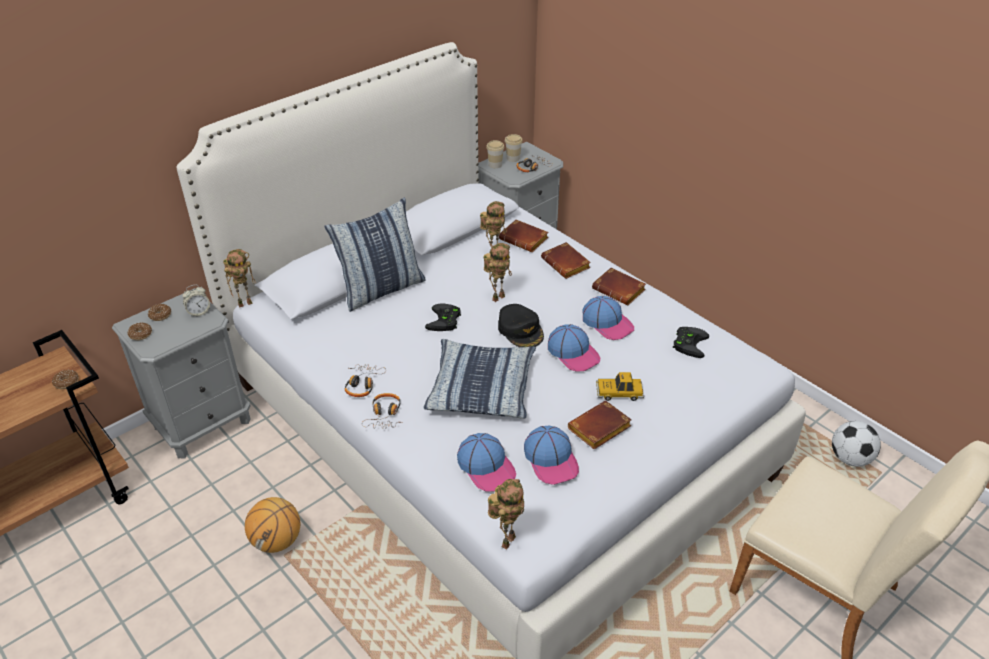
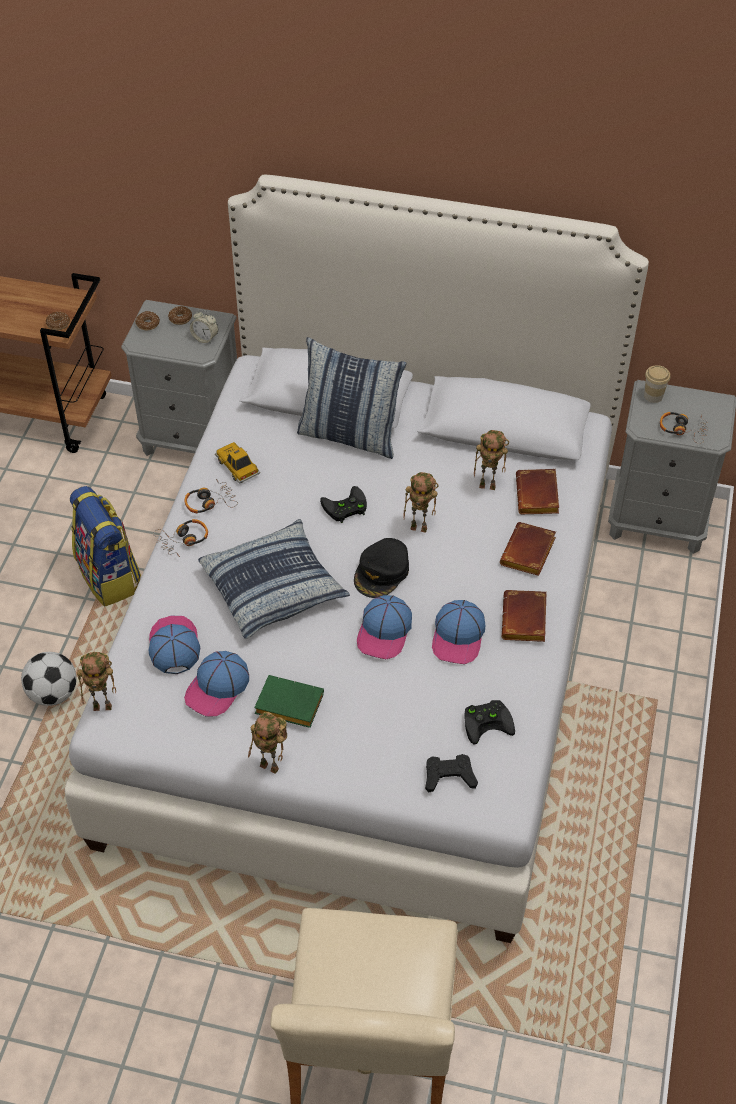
camera: 55 degrees right, 10 degrees up
(245, 303) = (247, 358): toy robot -> toy robot (271, 766)
(277, 541) = (110, 577): basketball -> backpack
(486, 467) = (173, 645): cap -> cap turned 150 degrees clockwise
(513, 158) = (683, 403): cup -> none
(599, 430) = (287, 706): brown book -> green book
(619, 392) = (356, 697): toy car -> toy car (237, 466)
(721, 380) = (449, 776): none -> black game controller
(849, 458) = (605, 1010): football -> football (53, 693)

